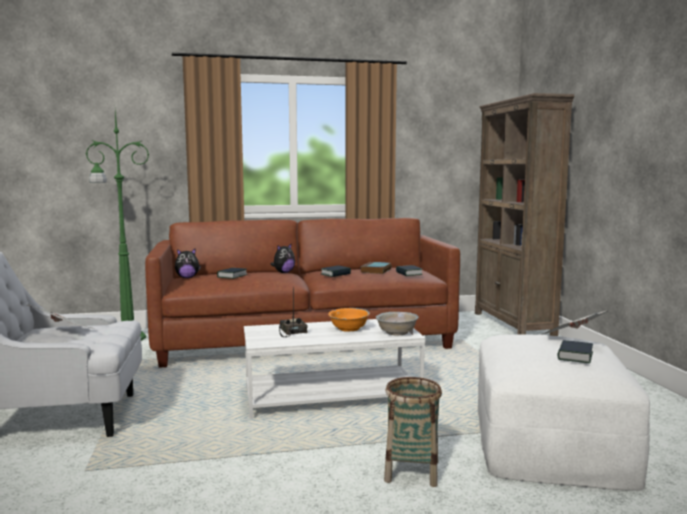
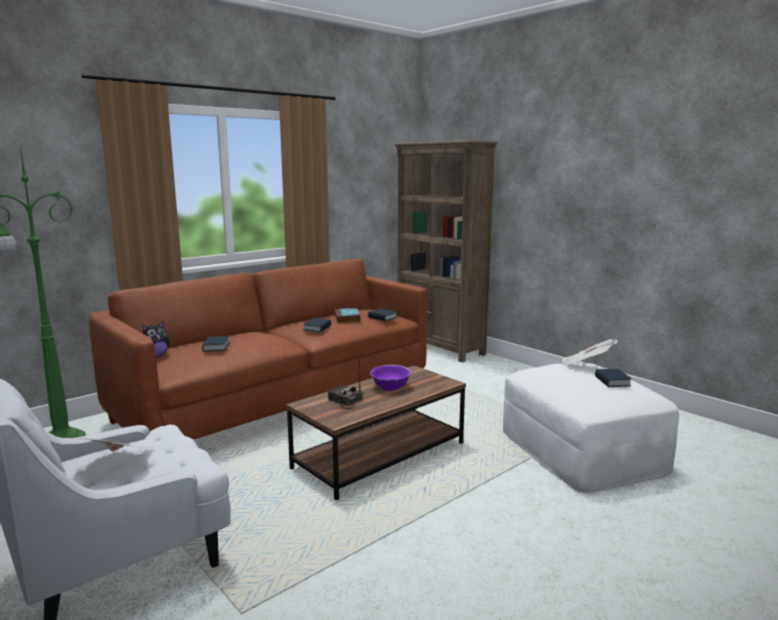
camera: 30 degrees left, 5 degrees up
(283, 272) = (260, 333): plush toy -> none
(332, 396) = (380, 455): white coffee table -> brown coffee table
(349, 328) = (390, 387): orange bowl -> purple bowl
(397, 332) = (436, 383): white bowl -> none
(412, 471) = (526, 508): basket -> none

